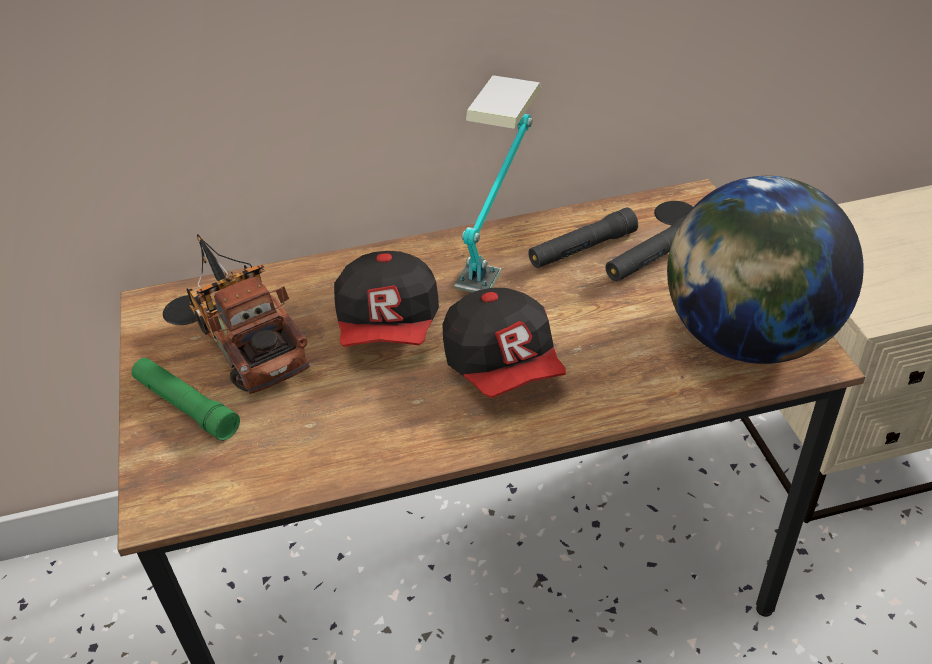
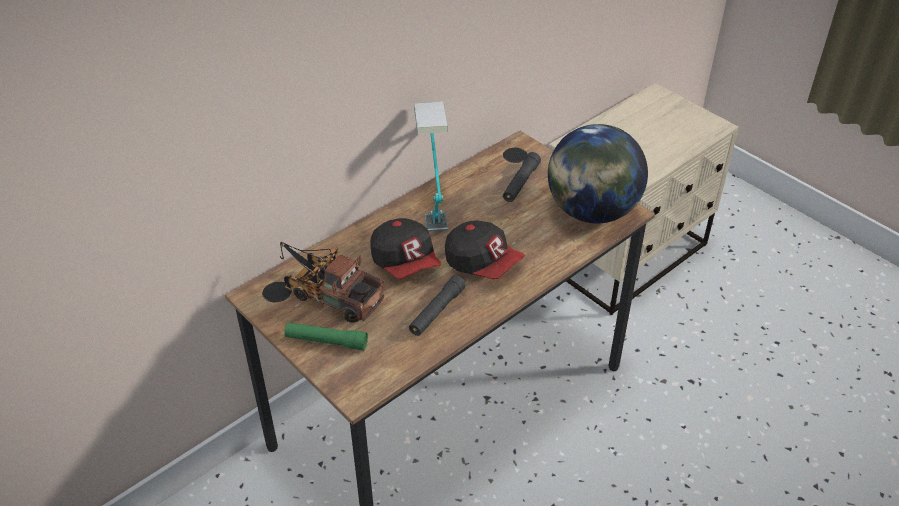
camera: 30 degrees left, 0 degrees up
(582, 249) = (479, 189): black flashlight -> black flashlight (437, 311)

